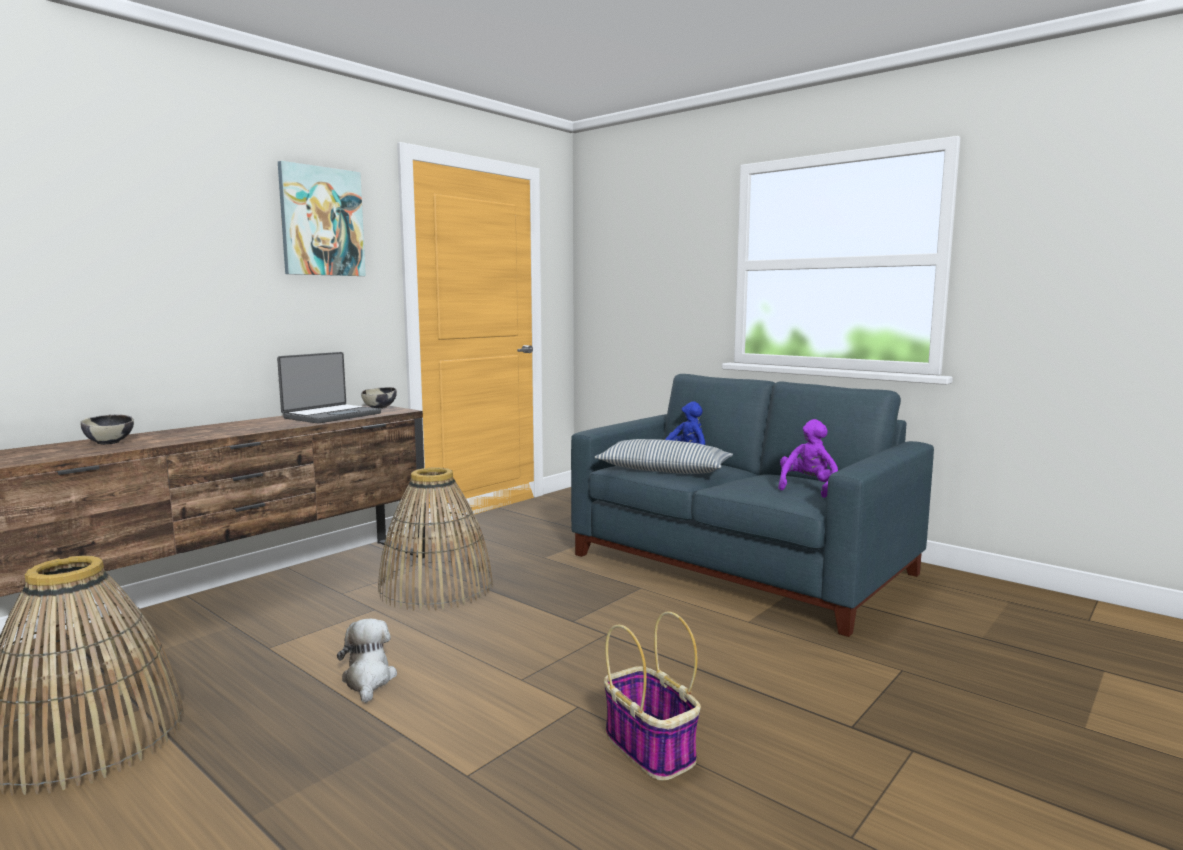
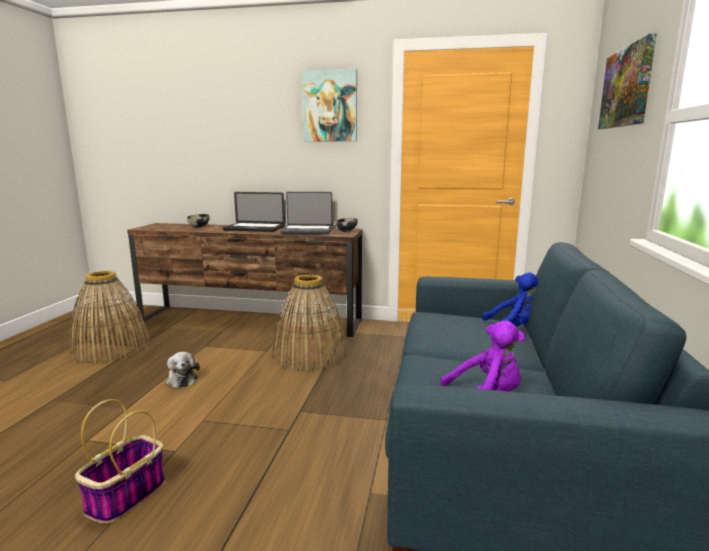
camera: 60 degrees right, 5 degrees up
(232, 427) = (254, 228): none -> laptop
(368, 680) = (182, 379): plush toy -> plush toy turned 105 degrees clockwise
(656, 236) = (627, 87): none -> picture
(663, 470) = (446, 329): pillow -> none

